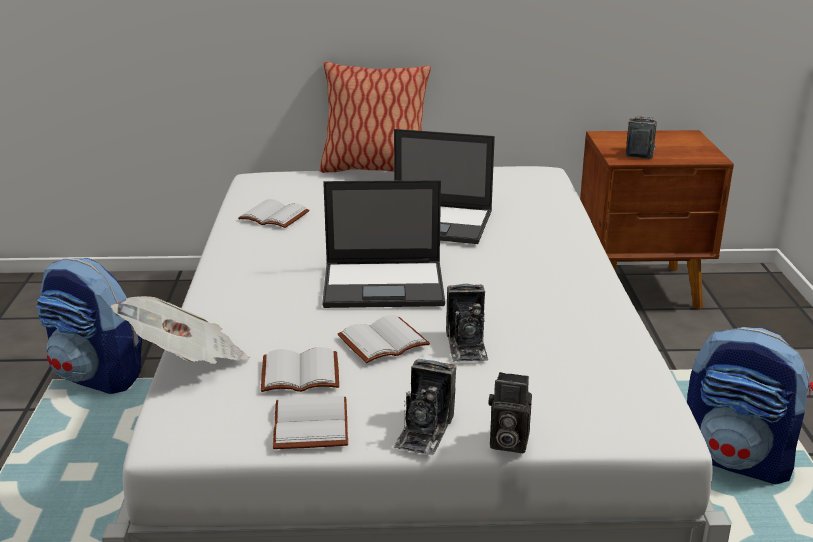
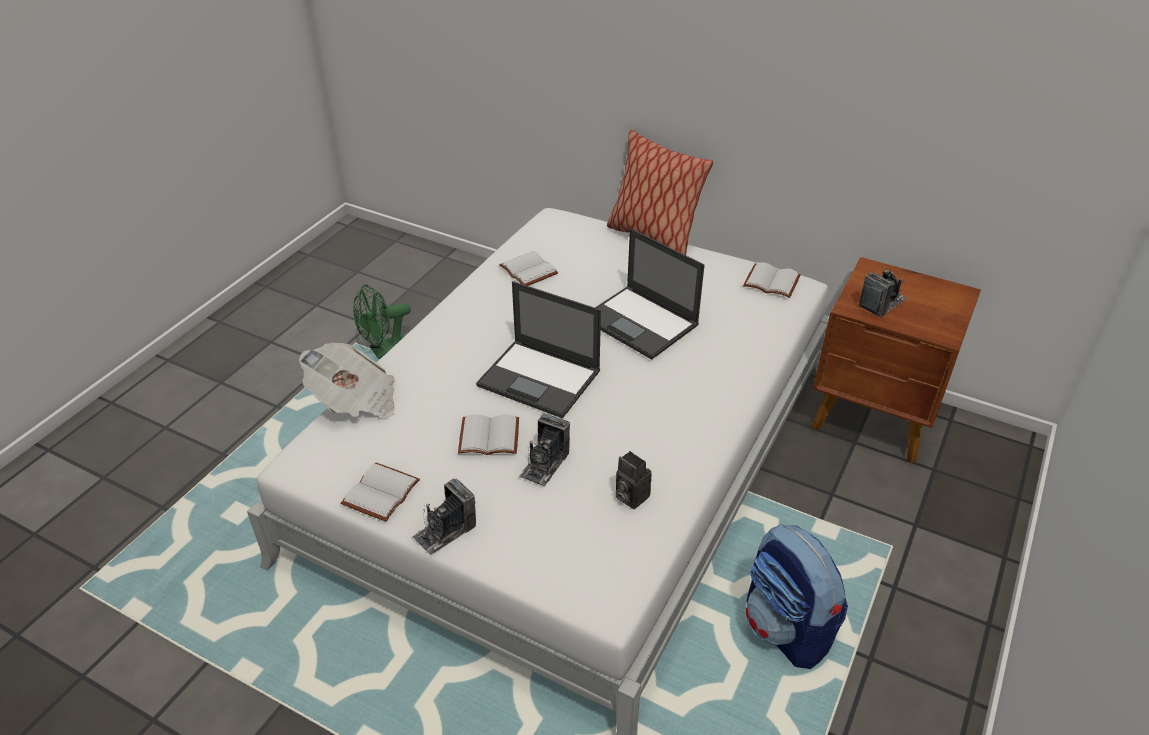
camera: 30 degrees right, 15 degrees up
(98, 376) = (385, 351): backpack -> green fan
(299, 375) = (409, 445): white book -> white book (770, 282)
(506, 442) = (488, 566): camera -> camera (629, 496)

